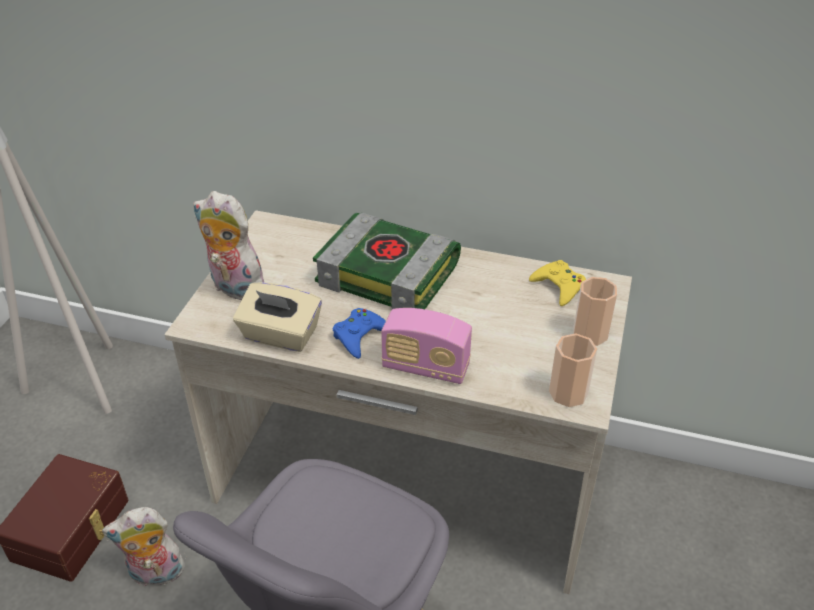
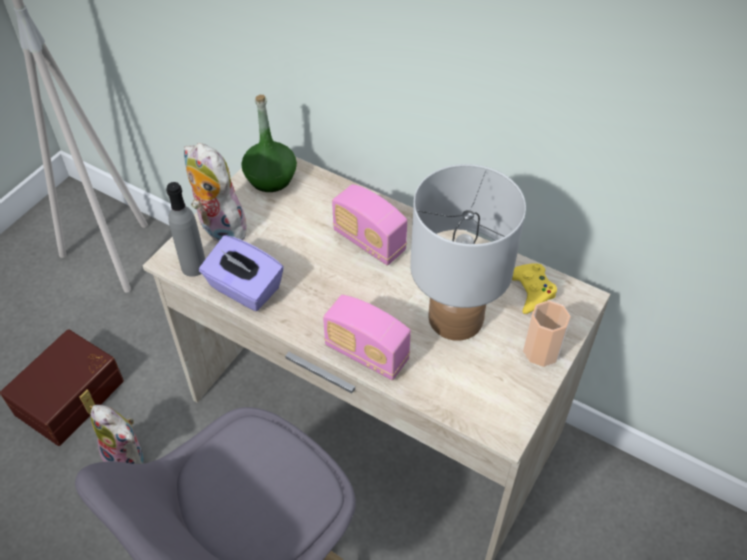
camera: 15 degrees right, 10 degrees up
(155, 575) = (128, 457): plush toy -> plush toy turned 150 degrees counterclockwise
(220, 325) = (194, 266): none -> grey bottle
(271, 238) = (270, 178): none -> green bottle
(280, 335) = (244, 289): beige tissue box -> purple tissue box
(360, 336) = (316, 306): blue game controller -> none
(390, 274) = (369, 242): book -> radio
(499, 322) = (455, 319): none -> grey table lamp
(568, 393) = (493, 413): cup -> none

